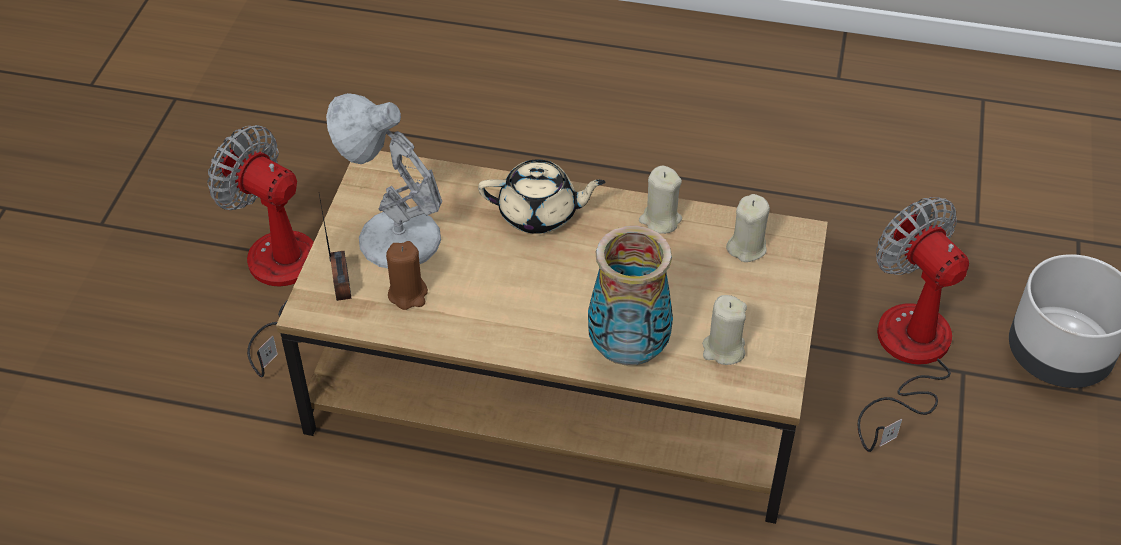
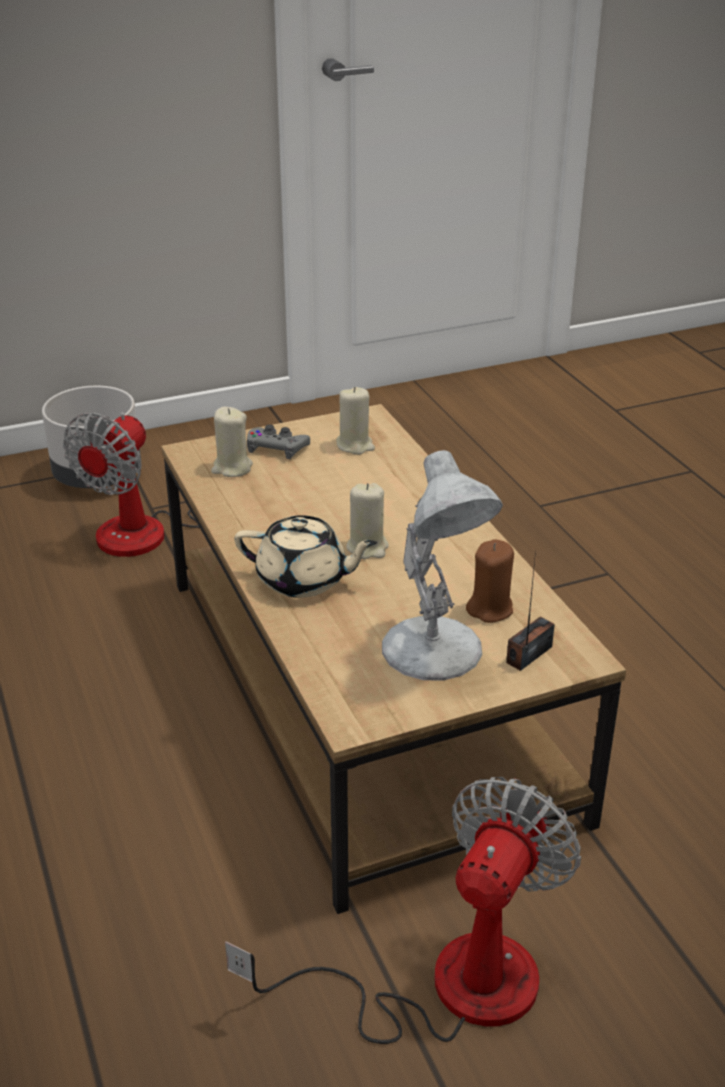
camera: 125 degrees left, 15 degrees down
(281, 281) = (445, 985): fan -> fan turned 150 degrees counterclockwise
(540, 214) = (304, 580): beige teapot -> beige teapot turned 135 degrees clockwise
(628, 351) = (407, 480): vase -> none
(660, 220) = (242, 516): beige candle -> beige candle (367, 547)
(761, 293) = (277, 448): none -> grey game controller

